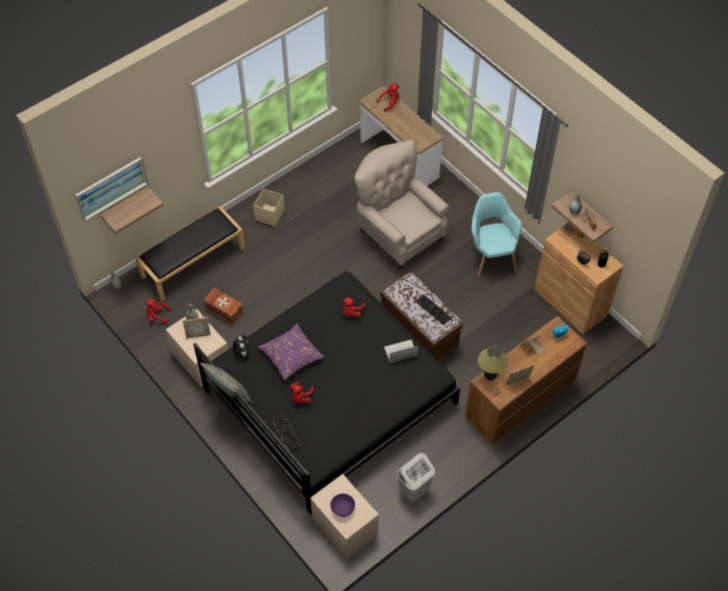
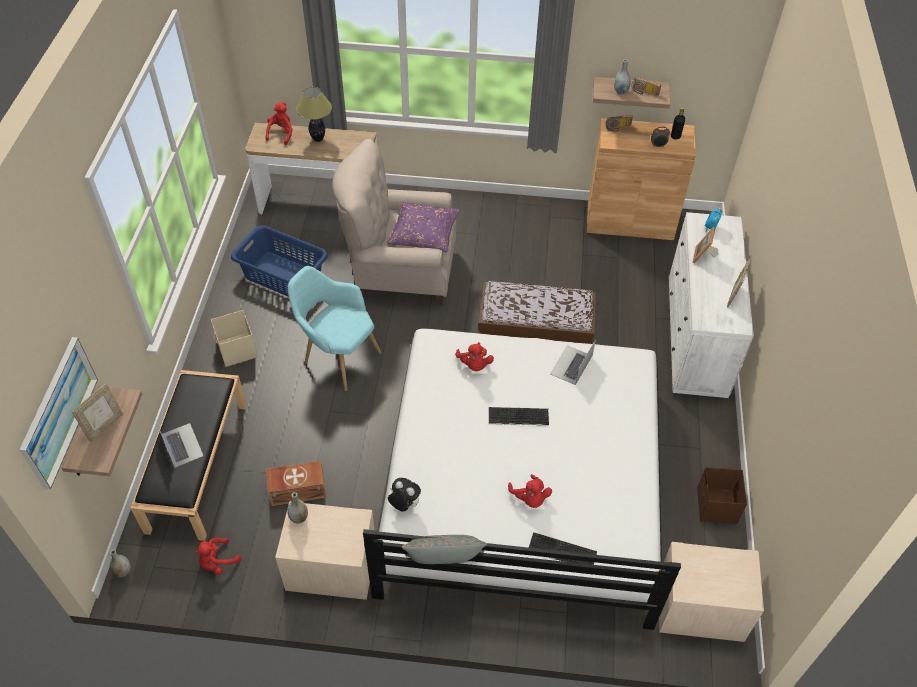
camera: 45 degrees left, 5 degrees down
(182, 244) = (182, 445): none -> laptop
(198, 335) = (326, 529): picture frame -> picture frame (105, 426)
(291, 355) = (465, 462): purple pillow -> purple pillow (424, 233)
(329, 396) = (521, 484): black bed -> white bed
(334, 189) = (283, 275): none -> blue laundry basket
(342, 508) = (718, 580): purple bowl -> none
(414, 490) = (716, 506): white laundry basket -> brown storage box
(432, 310) = (554, 300): keyboard -> keyboard (517, 417)
(489, 377) = (704, 311): table lamp -> table lamp (318, 139)
(491, 256) = (513, 231): turquoise armchair -> turquoise armchair (337, 357)
(519, 400) = (696, 338): brown dresser -> white dresser

